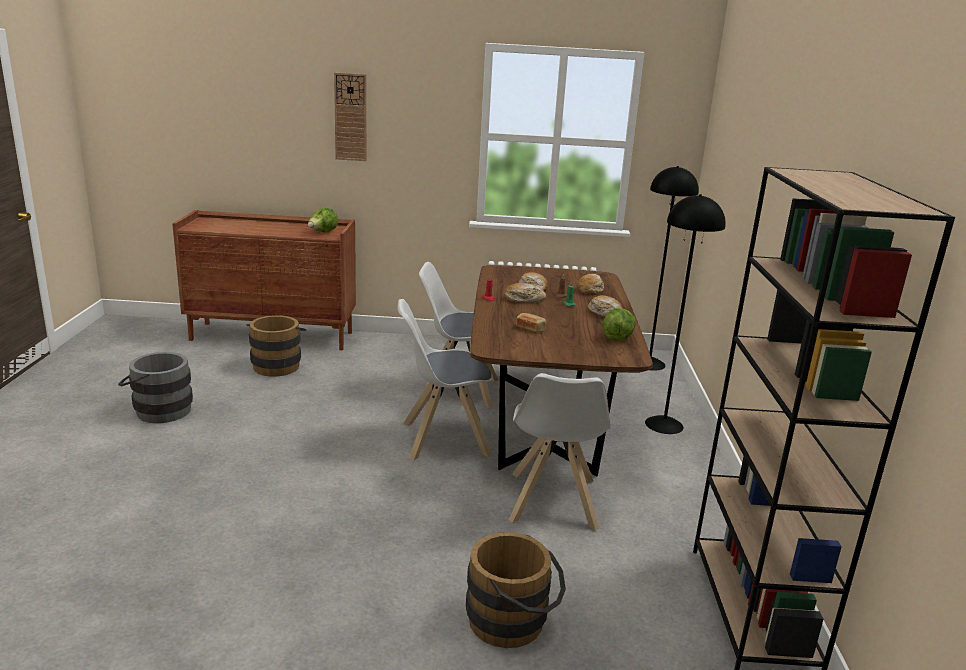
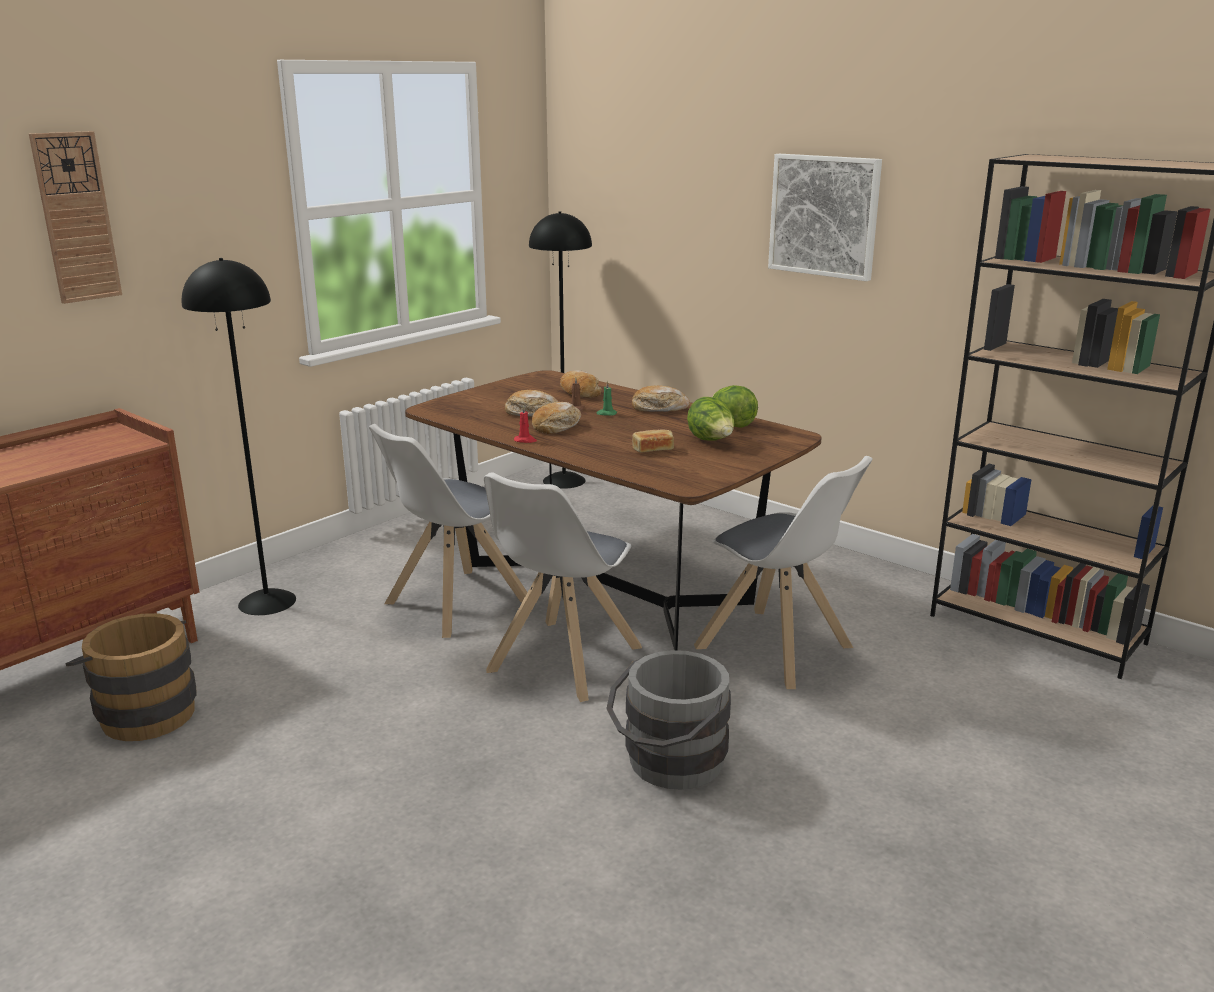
camera: 50 degrees left, 0 degrees up
(158, 410) = (99, 892): grey bucket -> grey bucket (669, 764)
(322, 232) = (104, 444): lettuce -> lettuce (711, 441)
(513, 622) = (976, 763): brown bucket -> none
(664, 424) = (696, 528): black floor lamp -> black floor lamp (267, 601)
(776, 201) = (824, 216): none -> picture

